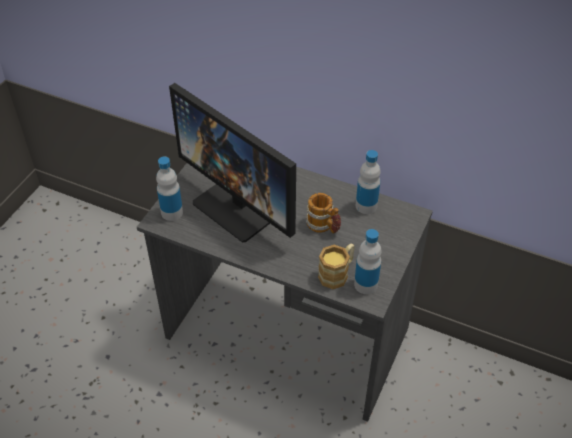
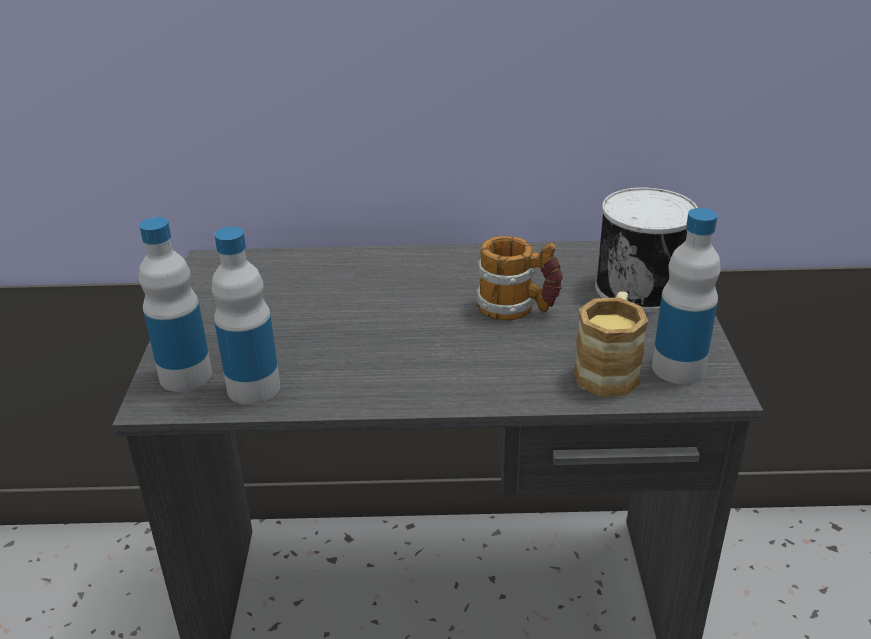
camera: 25 degrees left, 15 degrees down
(242, 205) = (332, 323): monitor -> none
(366, 206) = (565, 261): bottle -> bottle (253, 388)
(388, 235) = (641, 287): none -> can

